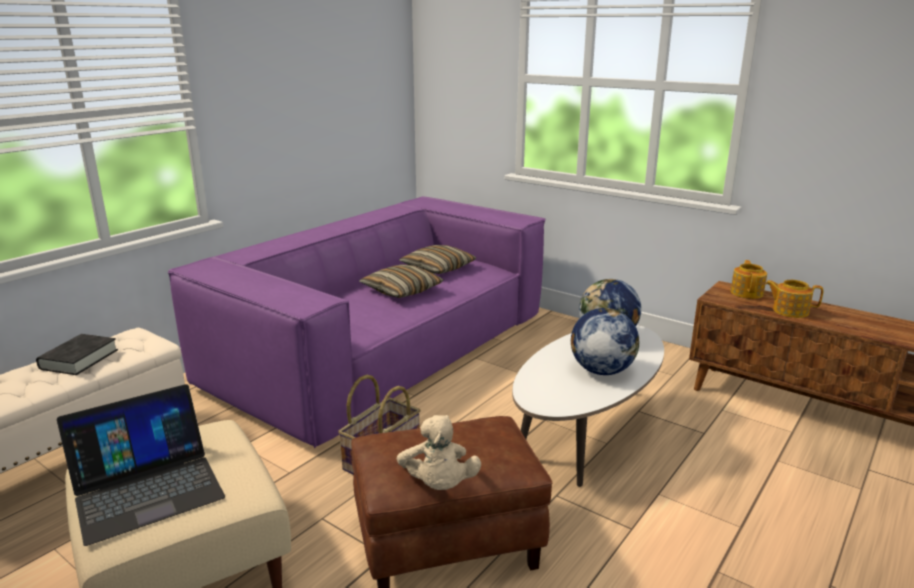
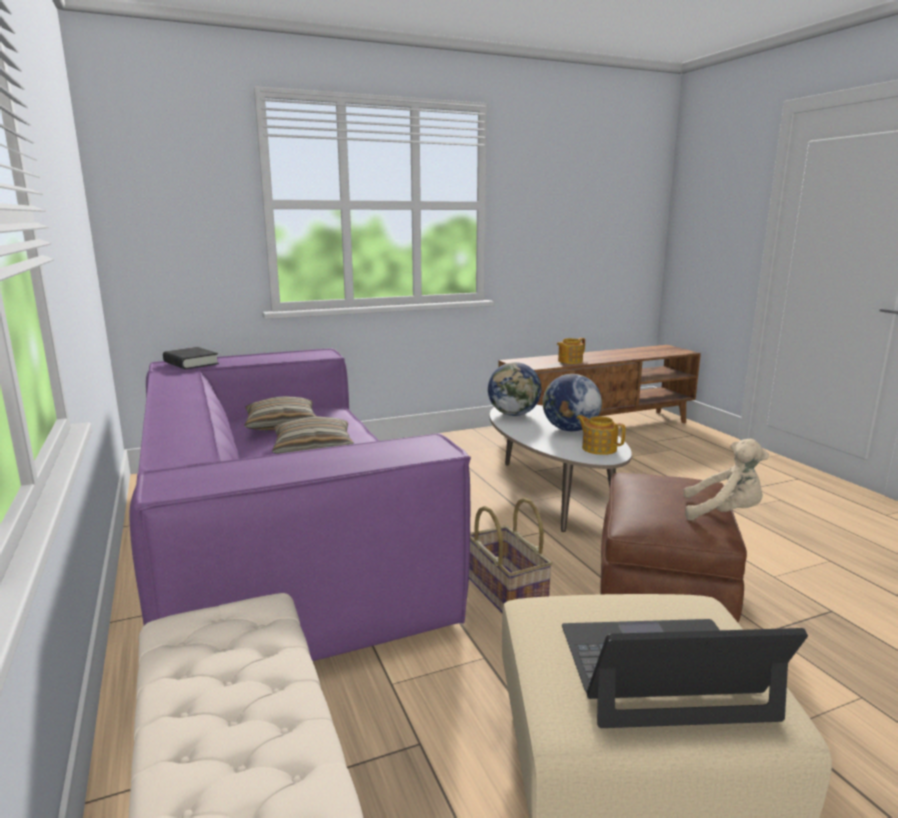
camera: 60 degrees left, 5 degrees down
(79, 359) = (225, 688): black book -> black book (191, 363)
(147, 488) = (662, 672): laptop -> laptop turned 90 degrees counterclockwise
(747, 293) = (529, 360): teapot -> teapot (598, 448)

